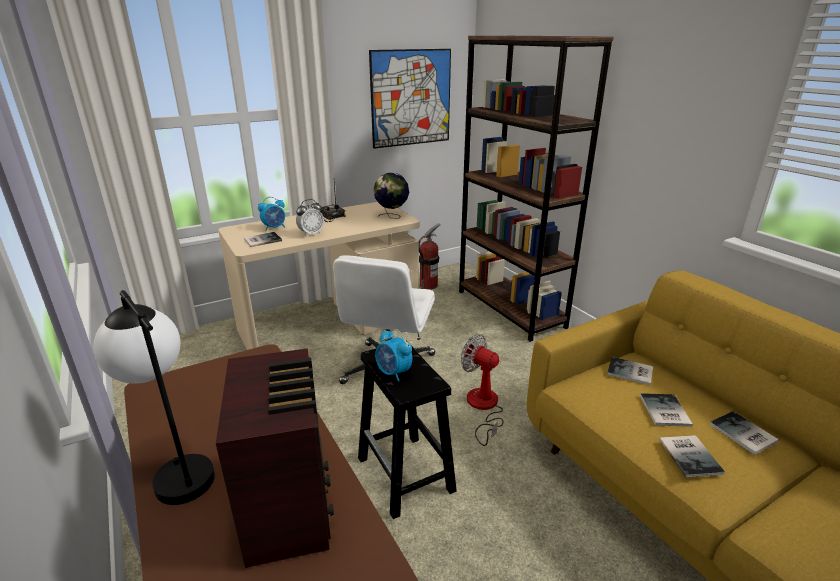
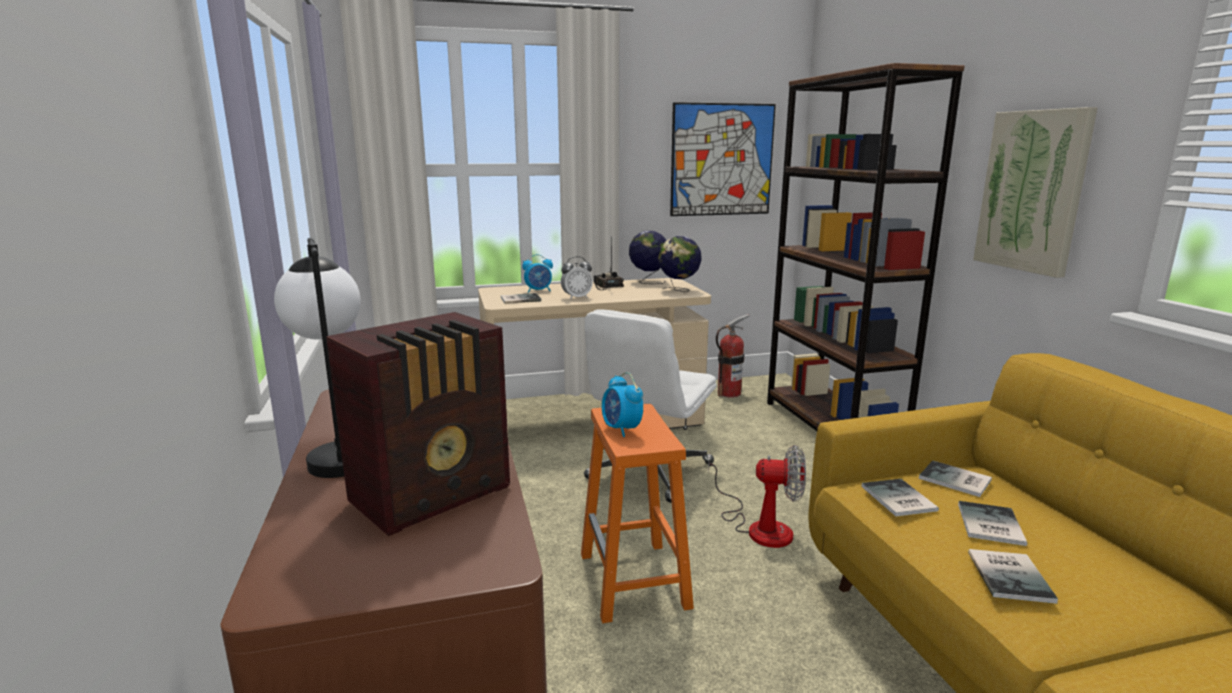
camera: 15 degrees right, 10 degrees down
(290, 506) = (435, 494): radio -> radio turned 45 degrees clockwise
(363, 208) = (648, 282): none -> globe
(406, 475) = (634, 581): black stool -> orange stool
(483, 407) = (759, 526): fan -> fan turned 135 degrees clockwise
(665, 143) = (1032, 191): none -> picture
(743, 434) = (1108, 566): book -> book (897, 499)

